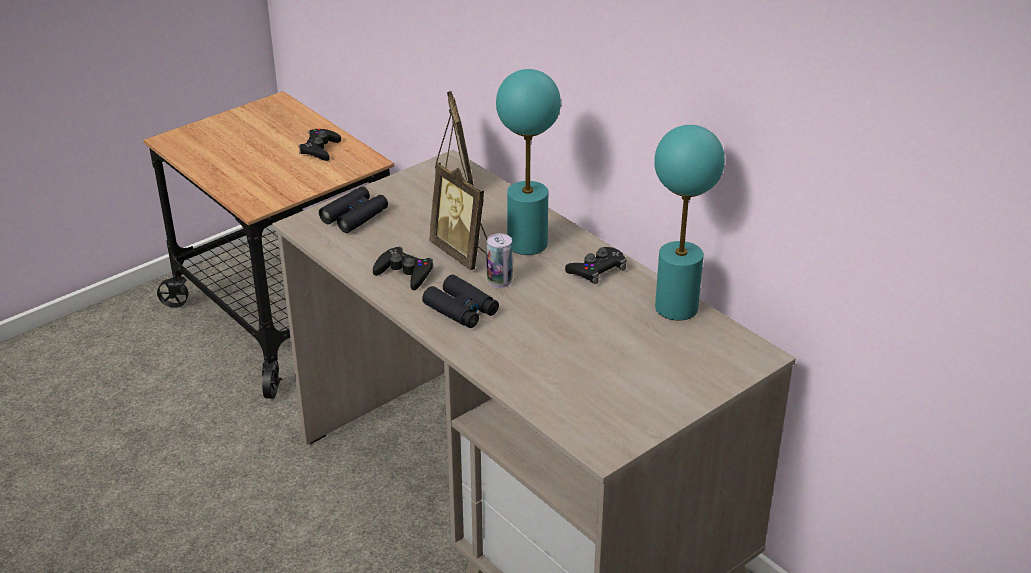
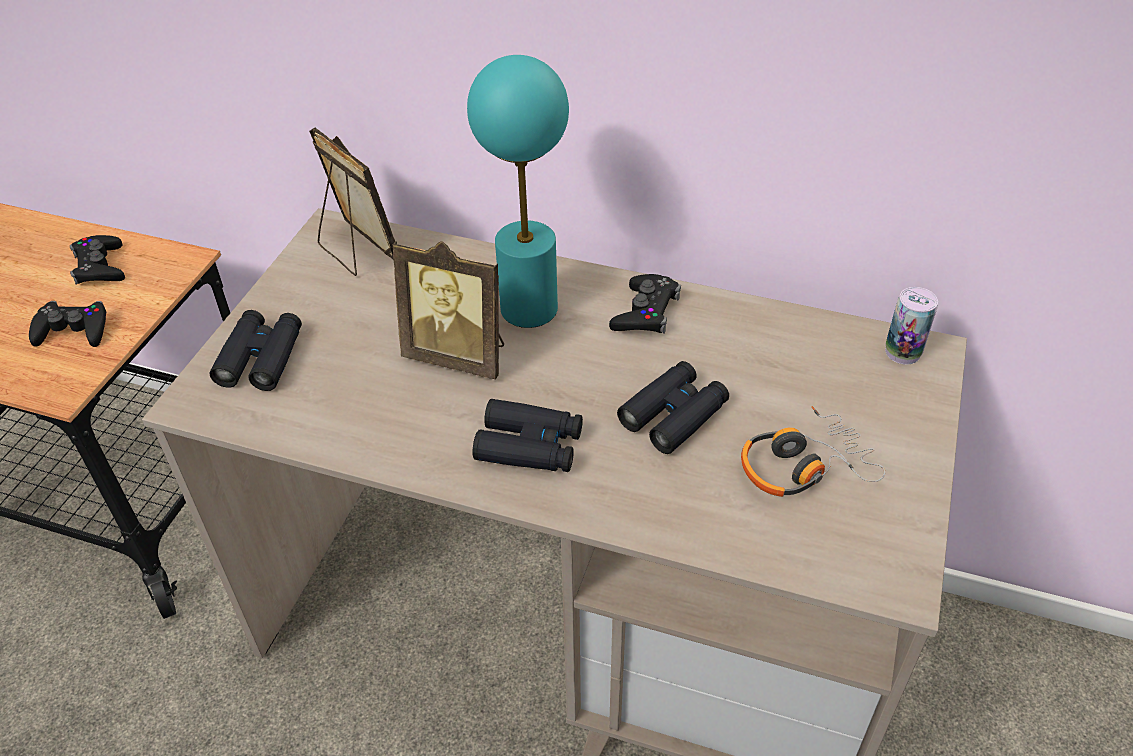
camera: 30 degrees left, 10 degrees up
(404, 273) = (405, 421): black game controller -> black game controller (73, 330)
(499, 281) = (541, 379): can -> can (902, 352)
(559, 326) = (674, 415): none -> black binoculars
(610, 378) = (803, 466): none -> headphones
(676, 308) = (783, 326): turquoise table lamp -> none

